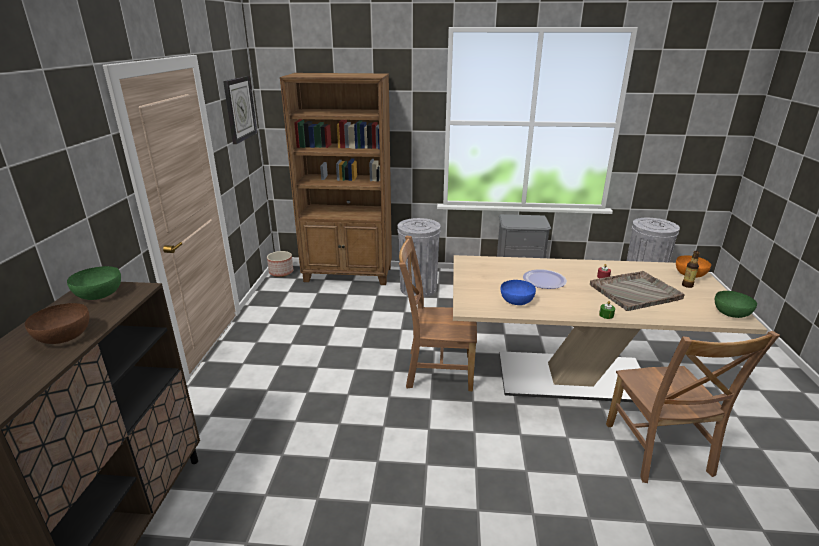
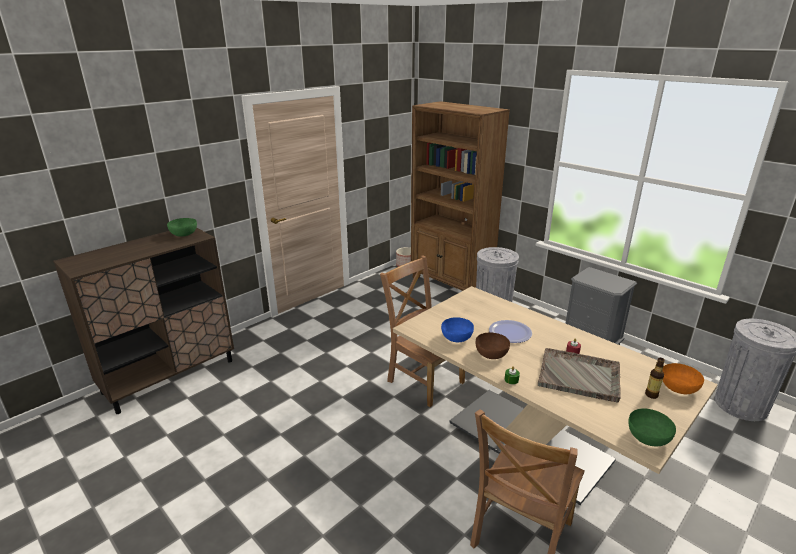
camera: 40 degrees right, 0 degrees up
(63, 337) = (142, 249): brown bowl -> brown bowl (491, 354)
(239, 109) = (387, 127): wall clock -> none

